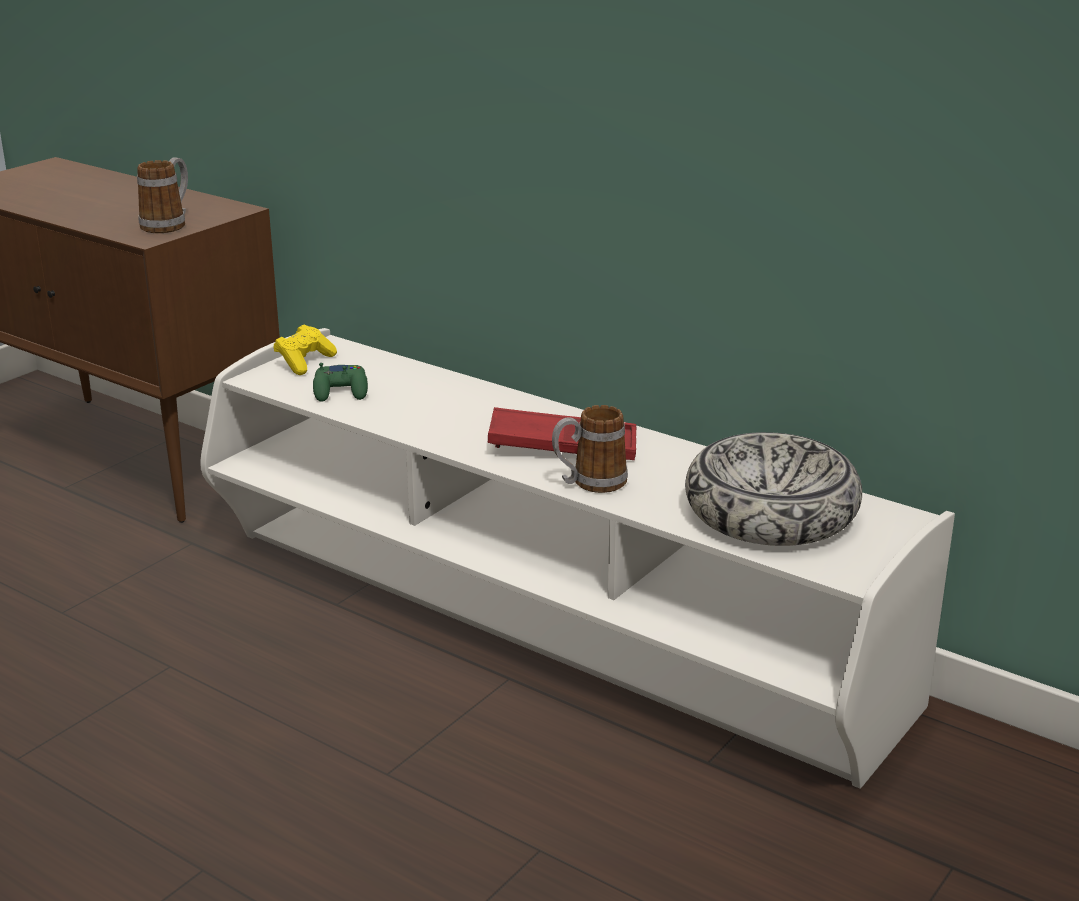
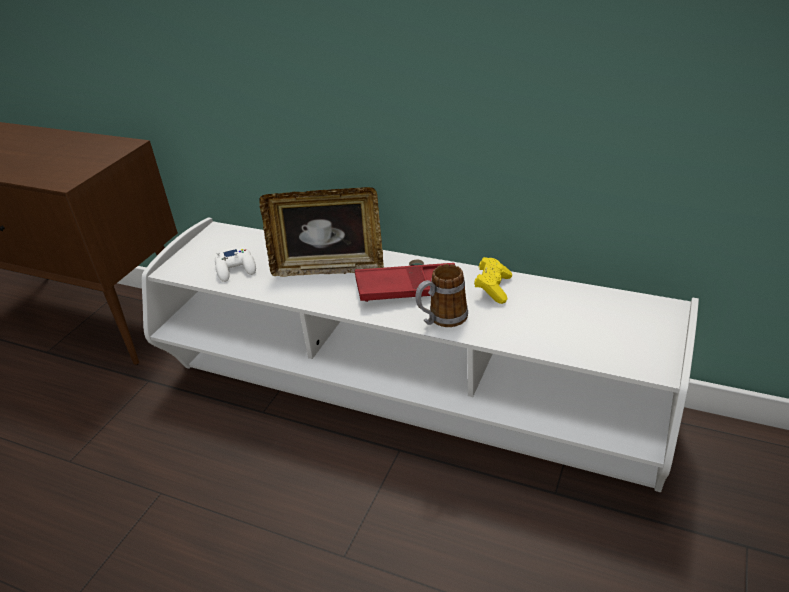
camera: 10 degrees left, 10 degrees up
(169, 224) = (79, 166): mug -> none
(305, 362) = (202, 248): yellow game controller -> yellow game controller (493, 288)
(341, 390) = (236, 269): green game controller -> white game controller
(464, 408) = (328, 268): none -> picture frame
(771, 512) = (577, 321): bowl -> none

